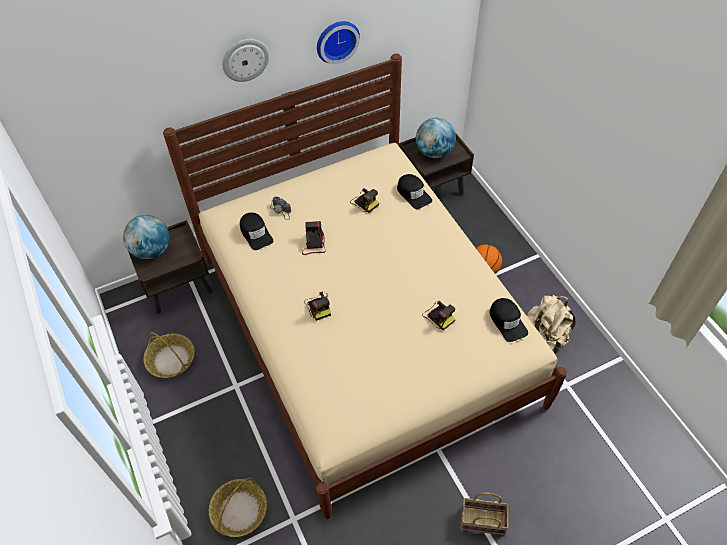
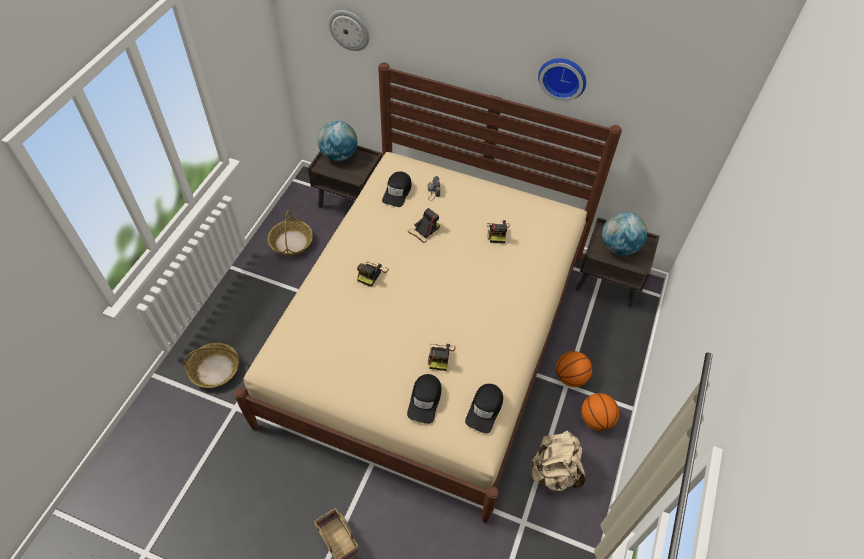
camera: 45 degrees right, 0 degrees up
(245, 59) = (470, 44): wall clock -> wall clock (349, 30)
(413, 194) = (542, 257): black cap -> black cap (425, 400)
(528, 282) = (596, 419): none -> basketball

